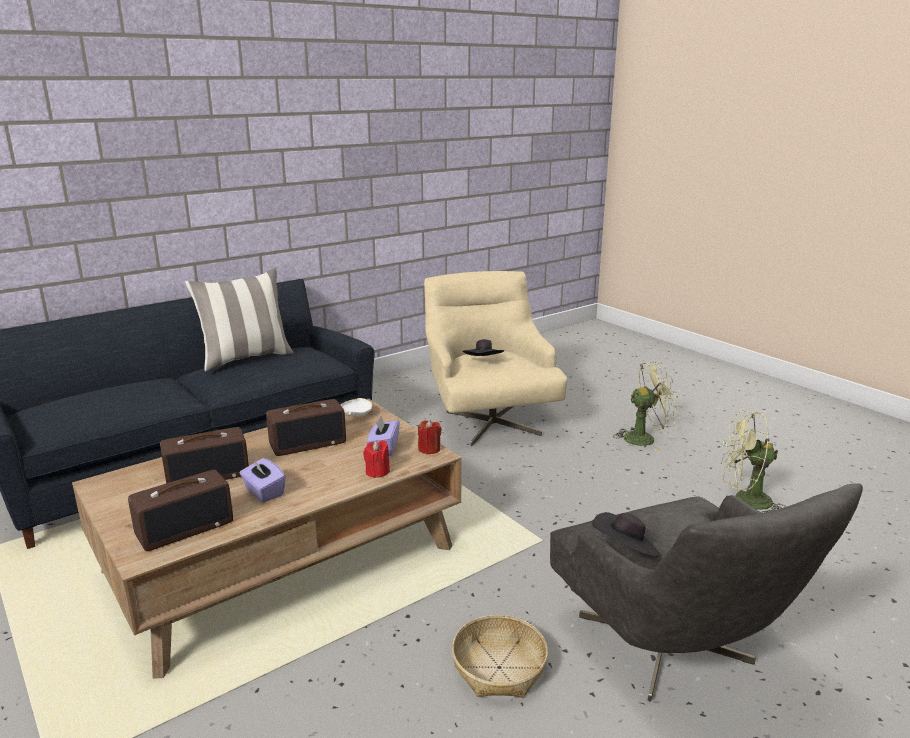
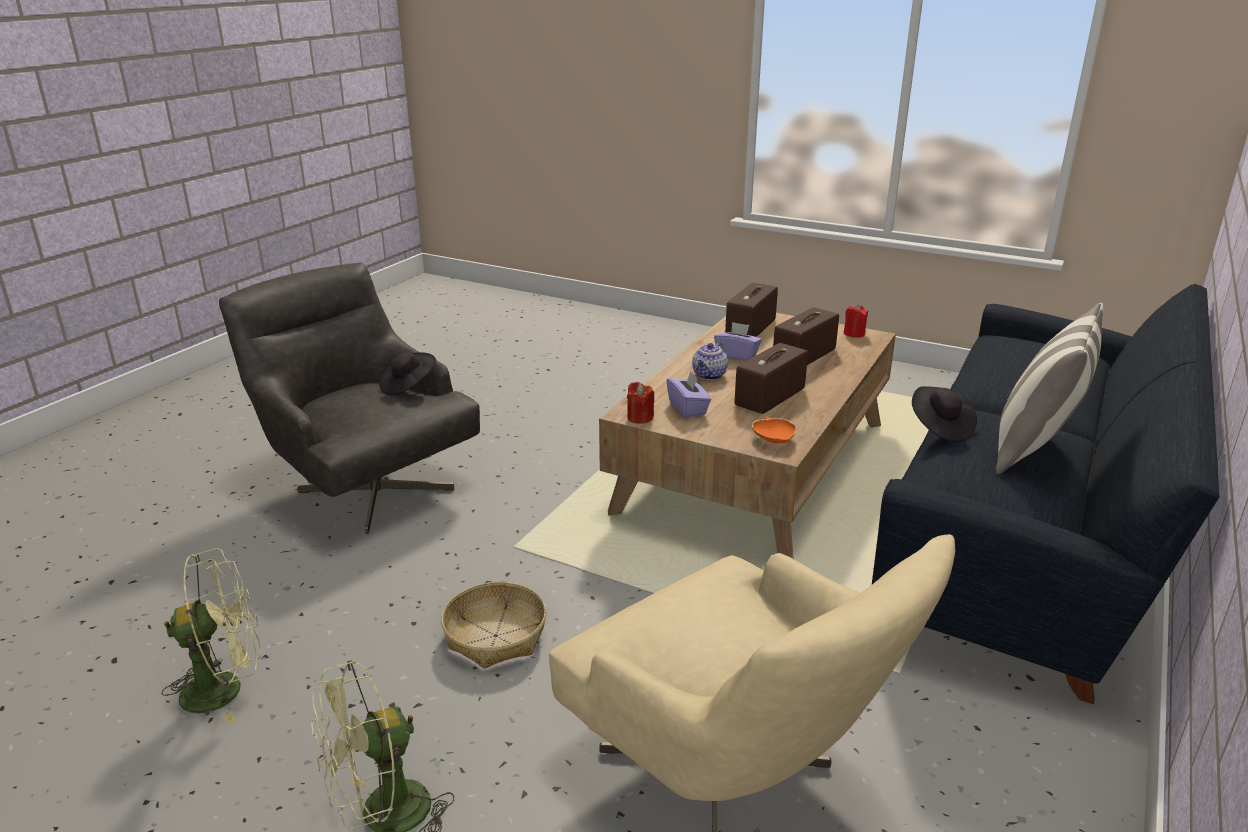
camera: 155 degrees right, 5 degrees up
(323, 475) = (709, 376): none -> teapot
(356, 414) = (773, 439): white bowl -> orange bowl
(377, 472) = (665, 387): red candle -> red candle (854, 333)
(483, 362) = (728, 617): black hat -> black hat (940, 428)
(499, 668) = (508, 445): basket -> basket (495, 635)

